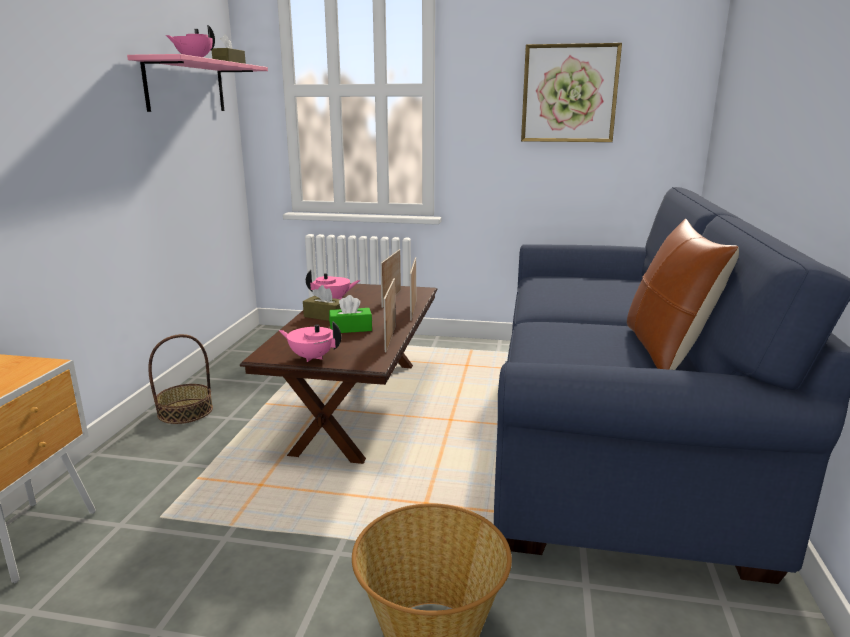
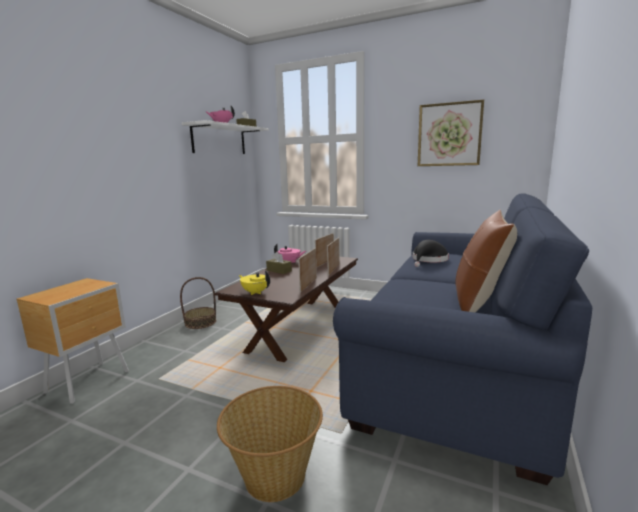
camera: 15 degrees right, 5 degrees down
(186, 86) = (219, 140): pink shelf -> white shelf
(312, 357) = (255, 292): pink teapot -> yellow teapot
(350, 328) = (289, 278): green tissue box -> none
(557, 289) = (428, 260): none -> black hat

